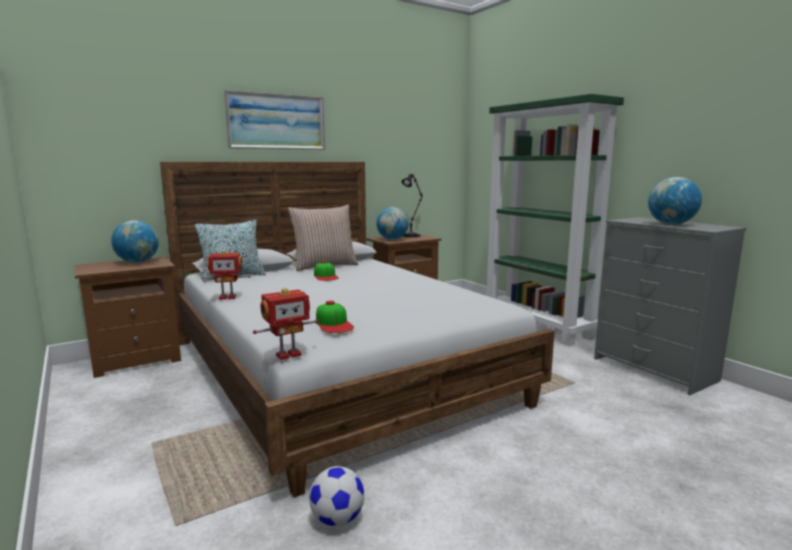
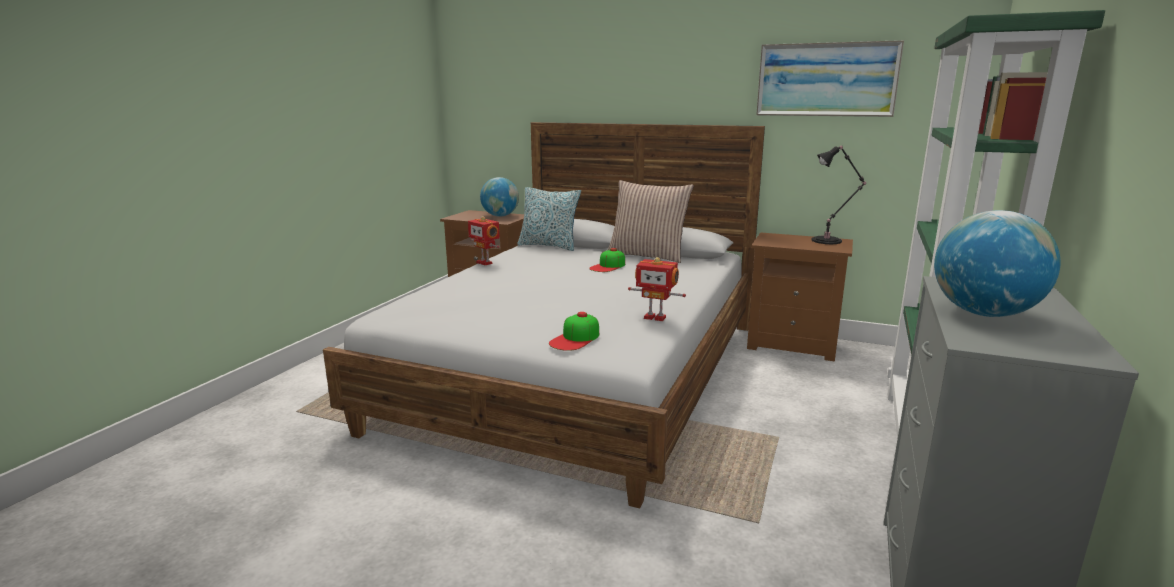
camera: 55 degrees right, 5 degrees up
(276, 121) = (652, 75): picture -> picture (826, 79)
(288, 355) = (365, 316): toy robot -> toy robot (655, 317)
(334, 324) = (447, 307): cap -> cap (575, 338)
(337, 519) = (335, 464): football -> none
(392, 239) = (779, 241): globe -> none

